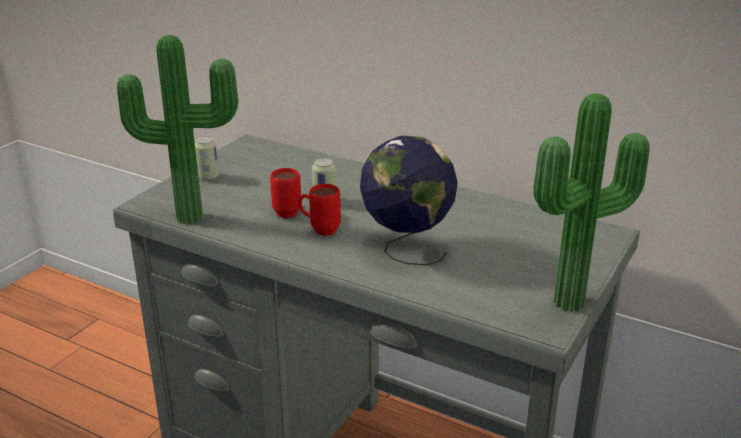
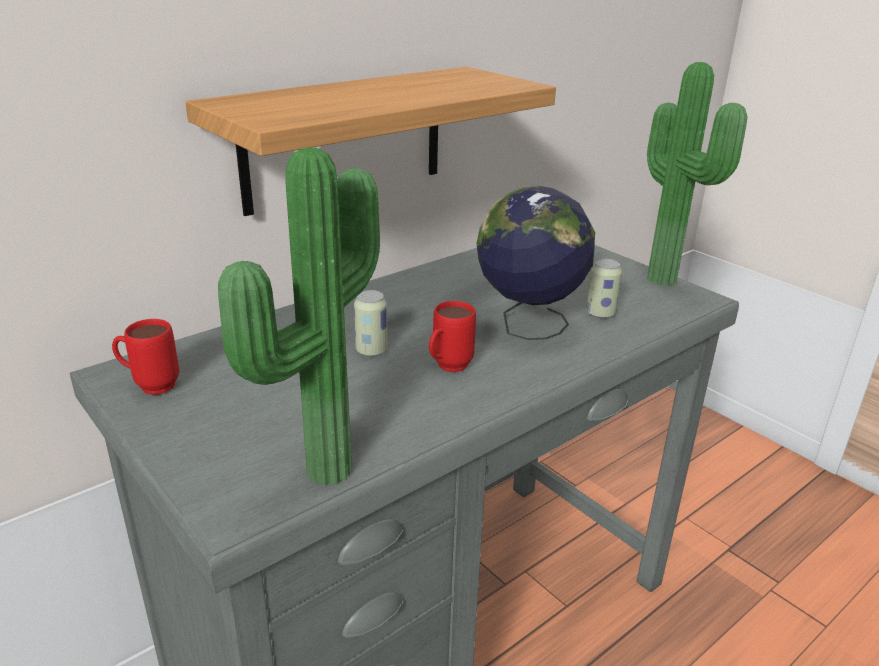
camera: 70 degrees left, 0 degrees up
(208, 177) = (196, 431): can -> can (600, 313)
(286, 210) = (375, 382): red mug -> red mug (149, 386)
(431, 65) = (345, 138): none -> shelf

